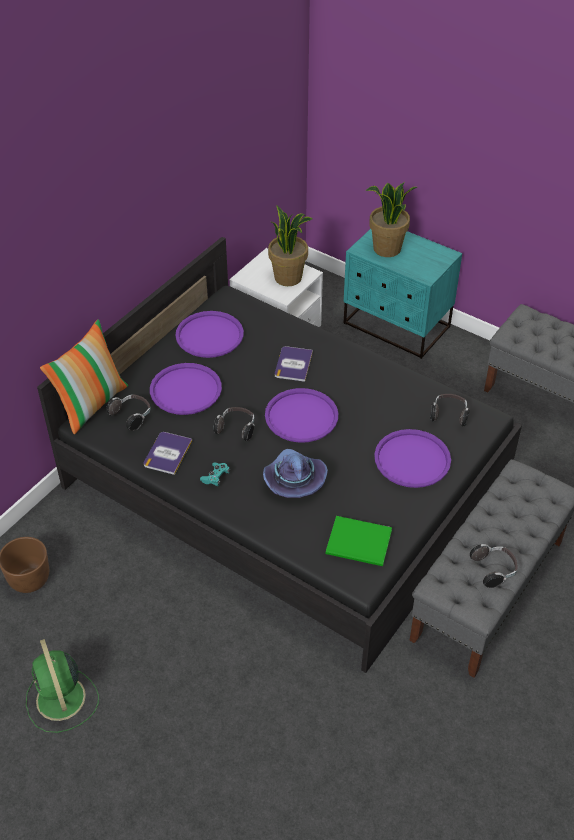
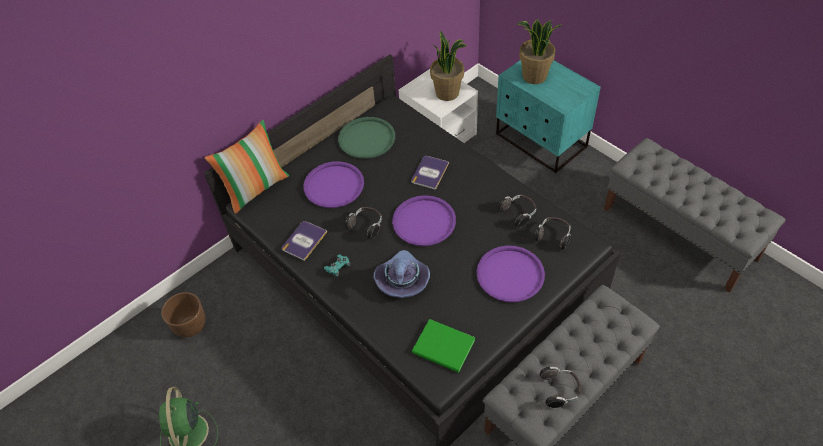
camera: 15 degrees right, 5 degrees up
(132, 416) = (284, 203): headphones -> headphones (518, 213)
(209, 335) = (367, 138): purple tray -> green tray

